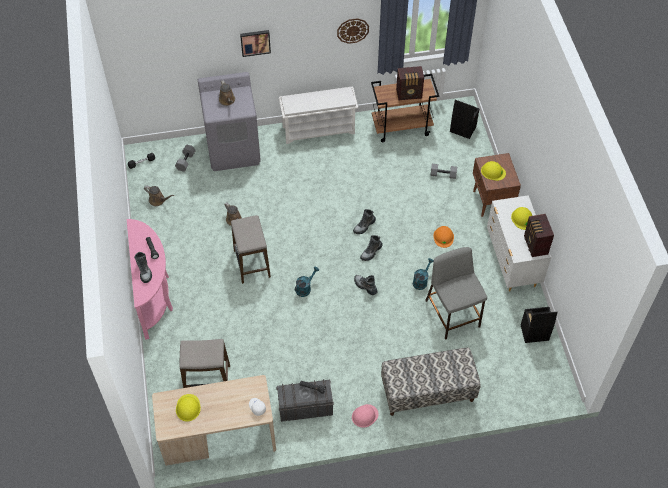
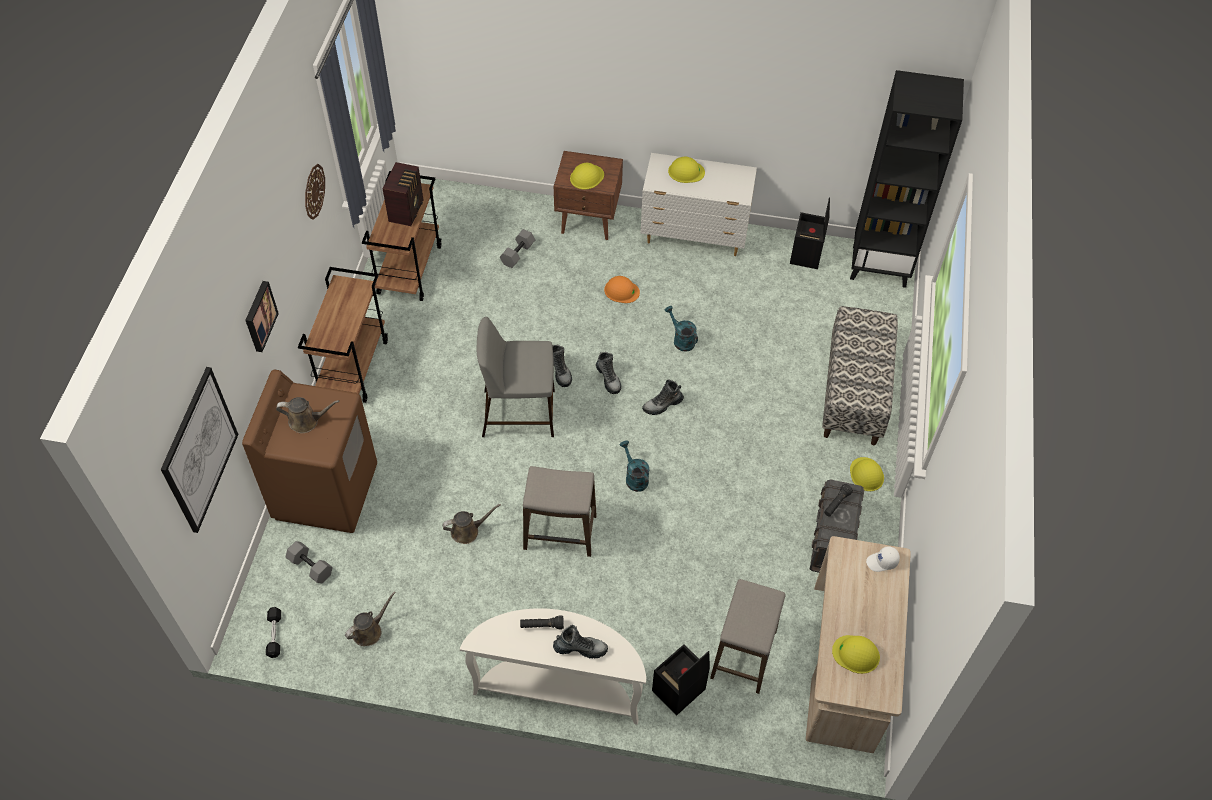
camera: 70 degrees left, 0 degrees up
(154, 295) = (559, 688): pink console table -> white console table
(162, 53) = (199, 450): none -> picture
(233, 149) = (326, 491): grey washing machine -> brown washing machine
(319, 129) = (353, 367): white shoe rack -> brown cart
(364, 416) = (866, 474): pink hard hat -> yellow hard hat
(453, 314) = (747, 324): grey stool -> grey stool (520, 413)
(462, 129) = (451, 206): black storage box -> black storage box (678, 691)
(535, 246) = (733, 175): radio -> none
(550, 381) = (880, 265): none -> black bookcase

